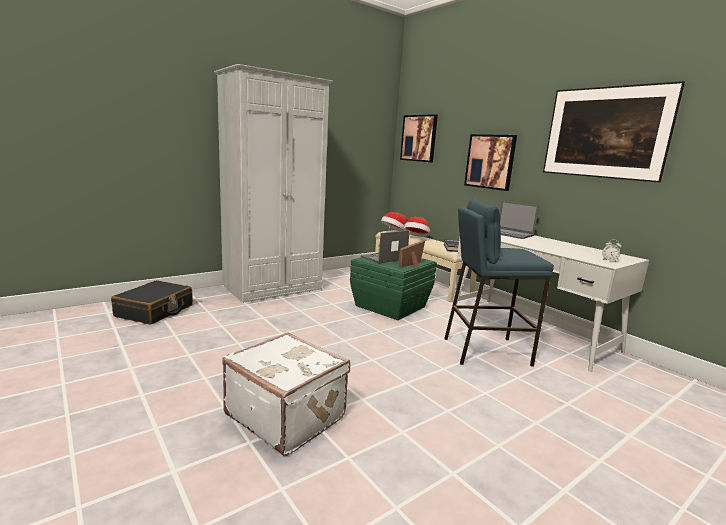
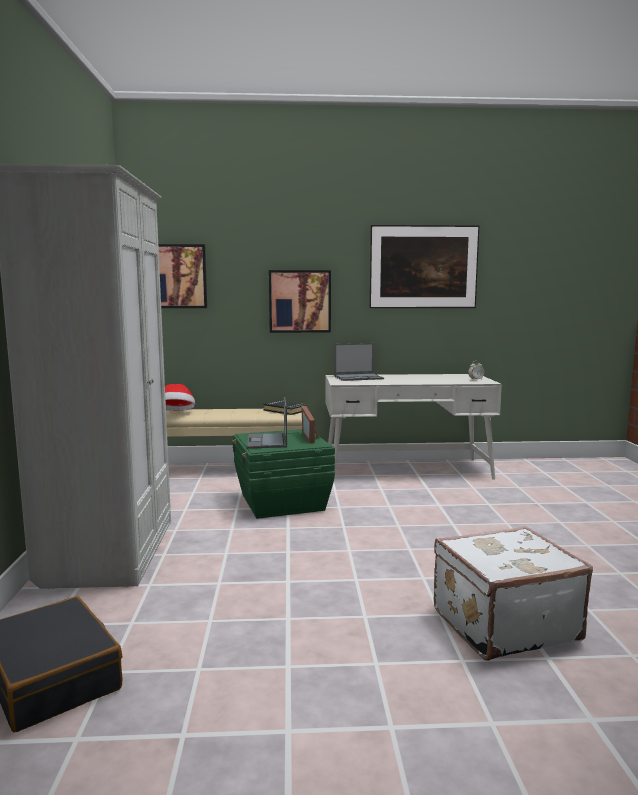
camera: 55 degrees left, 5 degrees down
(416, 238) = (218, 412): hat -> none
(485, 351) = (432, 498): blue stool -> none

